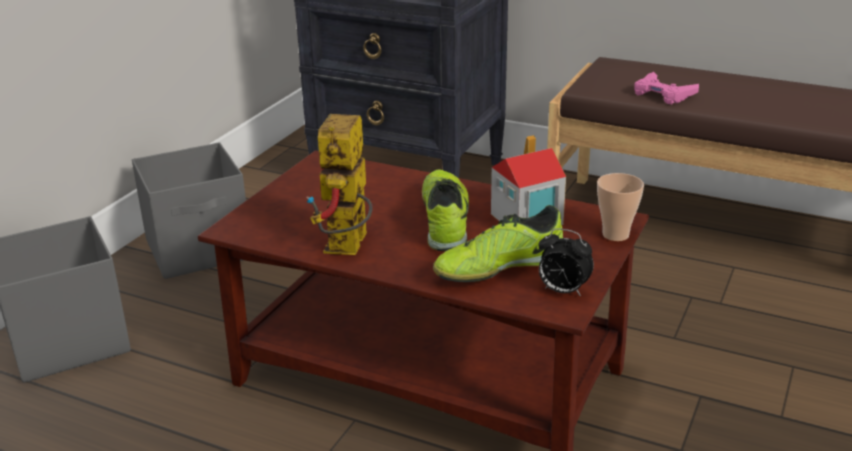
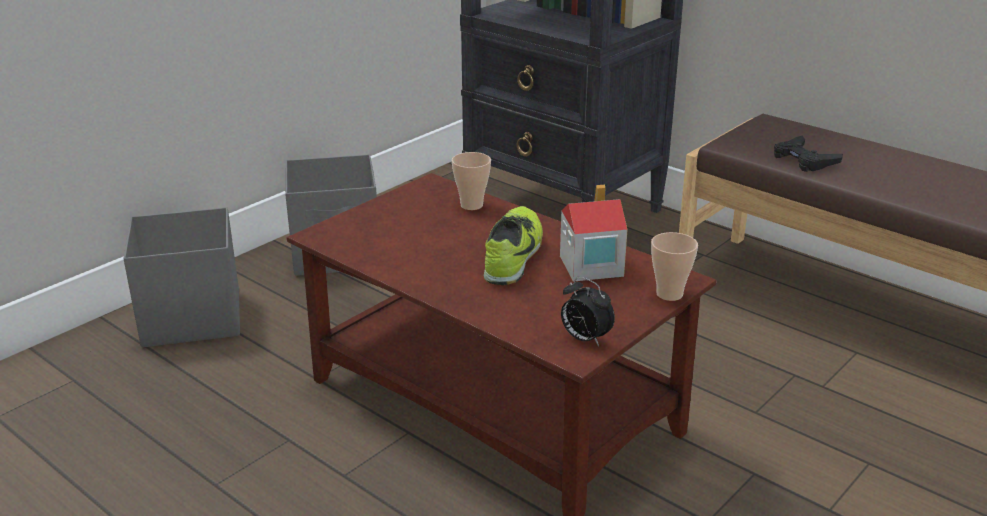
camera: 15 degrees right, 0 degrees up
(348, 249) = (409, 269): toy robot -> none
(375, 177) = (471, 205): none -> cup
(498, 268) = (537, 307): shoe -> none
(663, 94) = (804, 160): pink game controller -> black game controller

